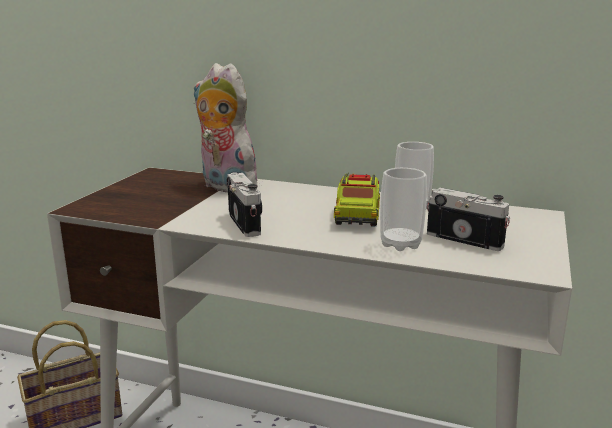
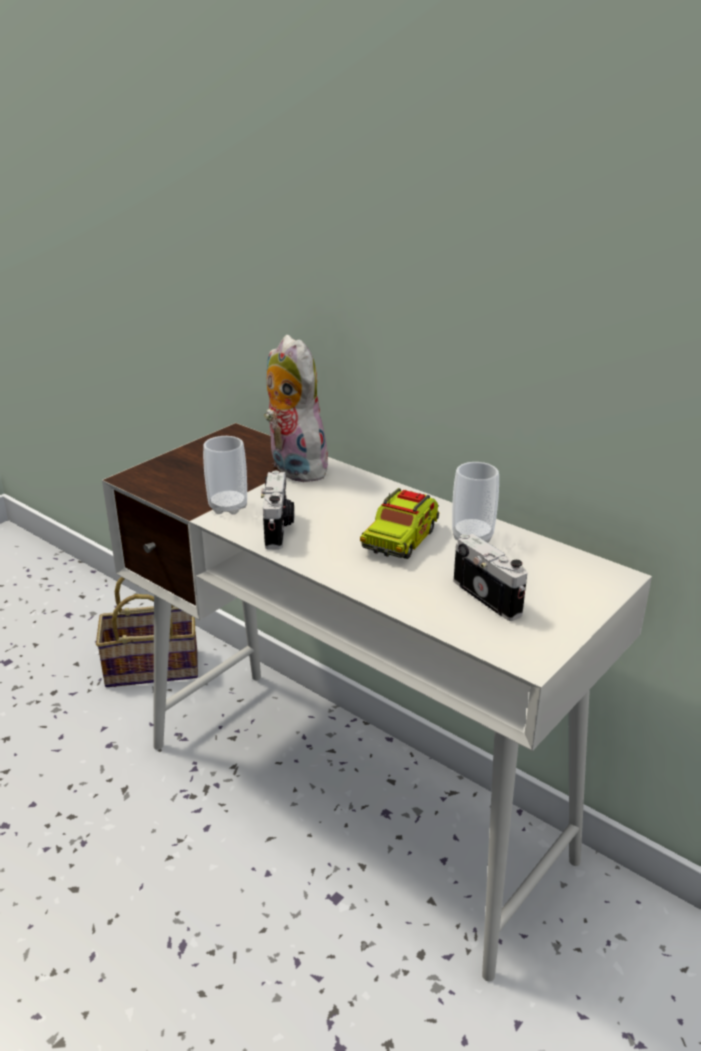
camera: 20 degrees right, 10 degrees up
(400, 244) = (413, 589): cup -> cup (228, 507)

